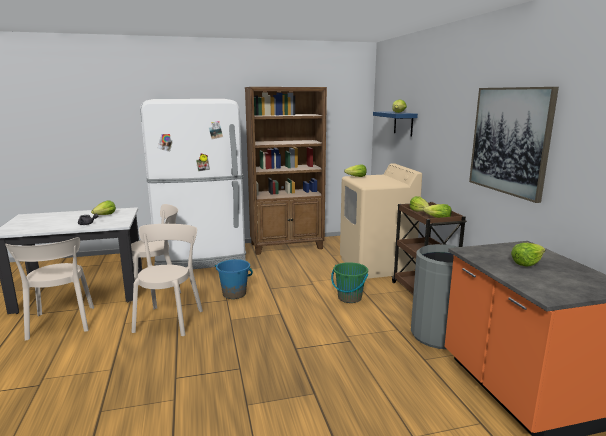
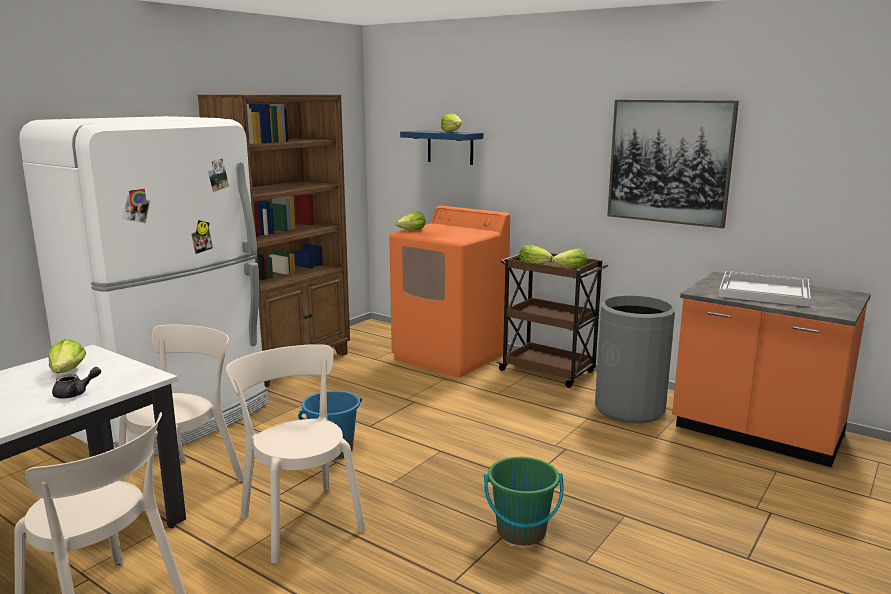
camera: 40 degrees left, 0 degrees up
(349, 298) = (485, 403): green bucket -> green bucket (521, 532)
(376, 266) = (450, 356): beige washing machine -> orange washing machine
(526, 263) = (763, 291): lettuce -> white tray

